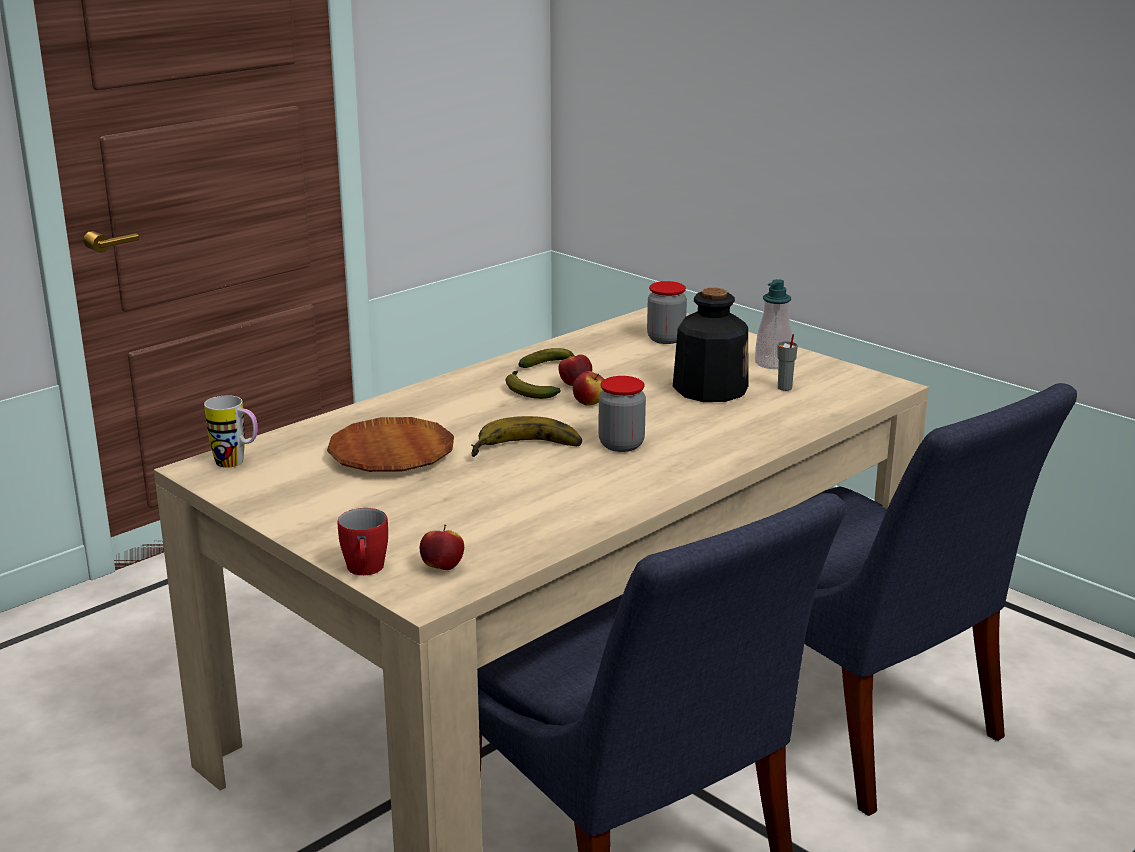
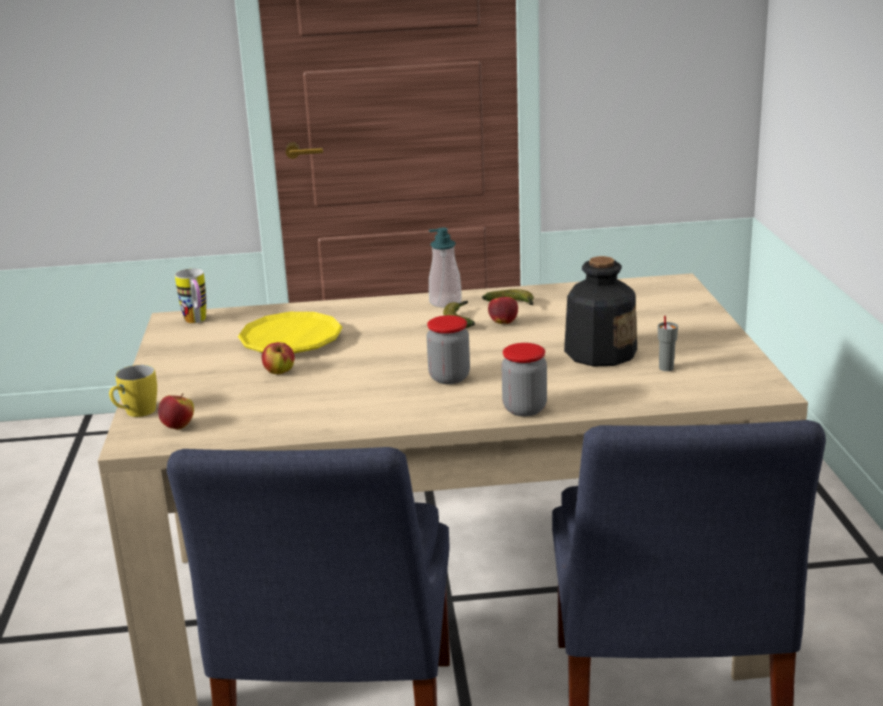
camera: 40 degrees right, 0 degrees up
(365, 571) = (135, 413): red mug -> yellow mug
(391, 454) = (291, 340): brown plate -> yellow plate
(527, 451) = (377, 363): banana -> none
(590, 403) = (486, 340): apple -> apple (279, 373)
(666, 339) = (643, 304): jar -> jar (524, 409)
(773, 363) = (696, 345): soap dispenser -> soap dispenser (445, 302)

